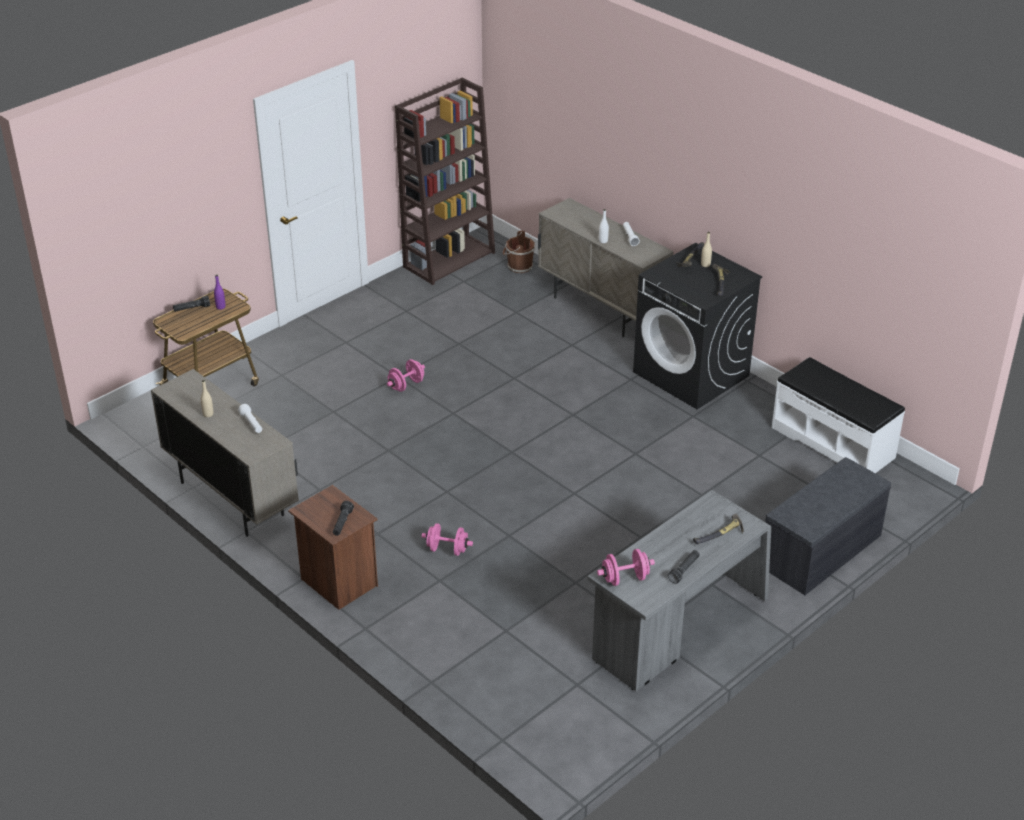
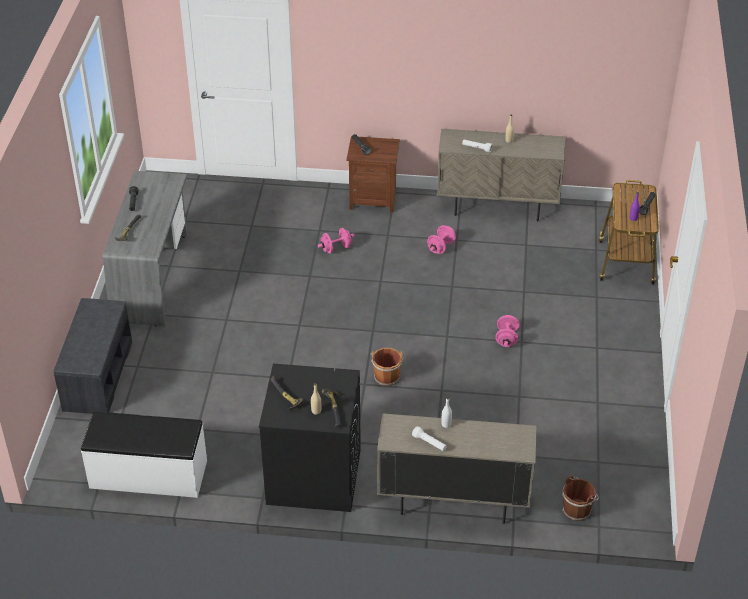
camera: 140 degrees right, 5 degrees up
(449, 259) = (642, 479): brown bookcase -> none
(546, 410) = (386, 376): none -> brown bucket
(625, 578) = (163, 182): pink dumbbell -> pink dumbbell (441, 247)

